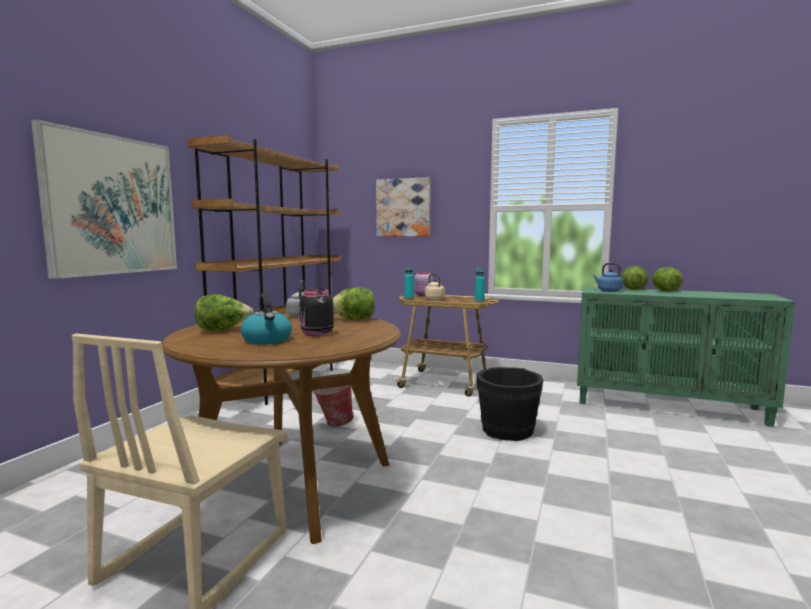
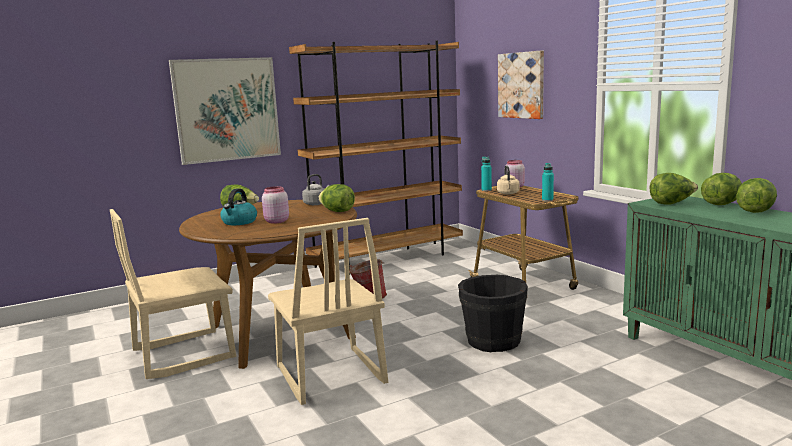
camera: 40 degrees right, 5 degrees up
(316, 334) = (276, 221): black jar -> pink jar
(435, 511) = (329, 376): none -> beige chair
(608, 291) = (671, 203): blue kettle -> lettuce

